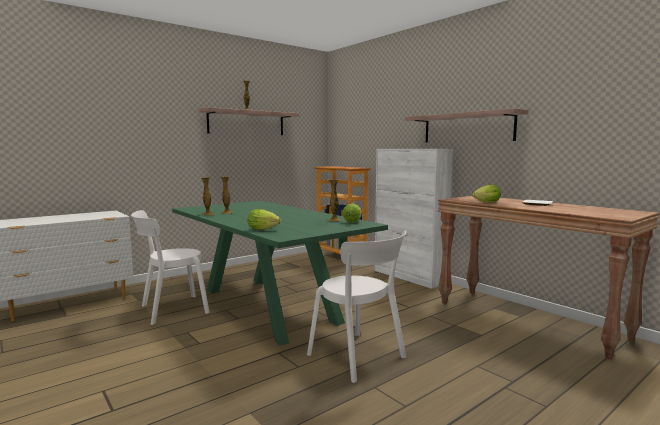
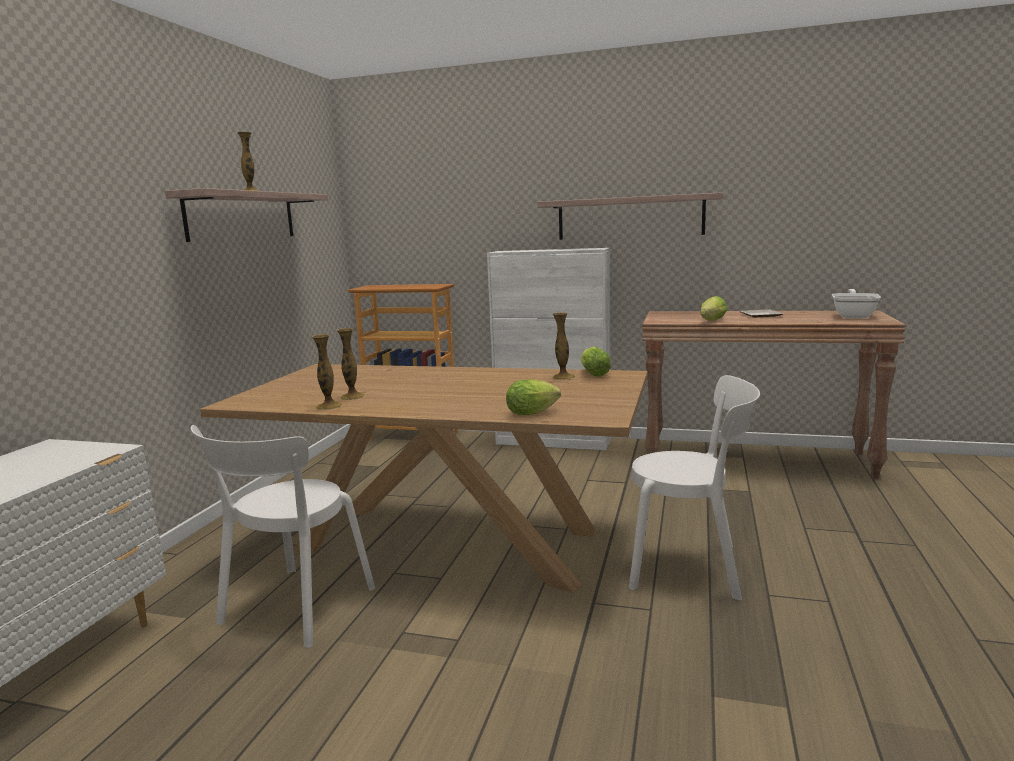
camera: 35 degrees left, 5 degrees up
(267, 305) = (446, 542): green dining table -> brown dining table
(611, 212) = (854, 316): none -> frying pan

